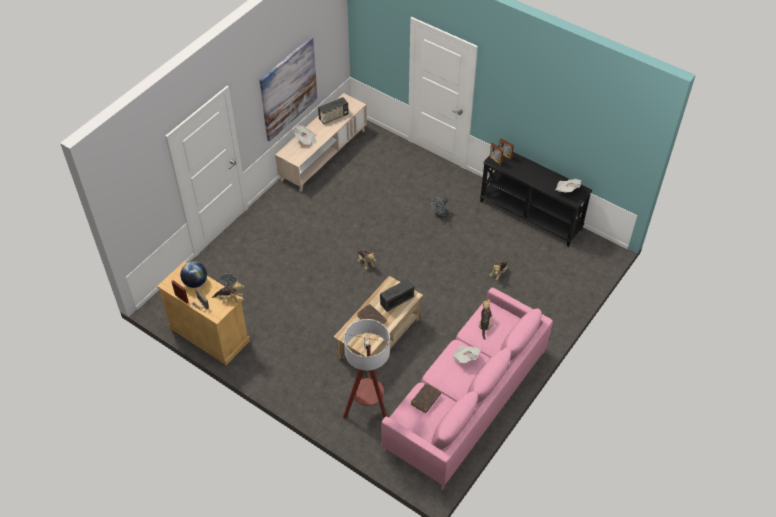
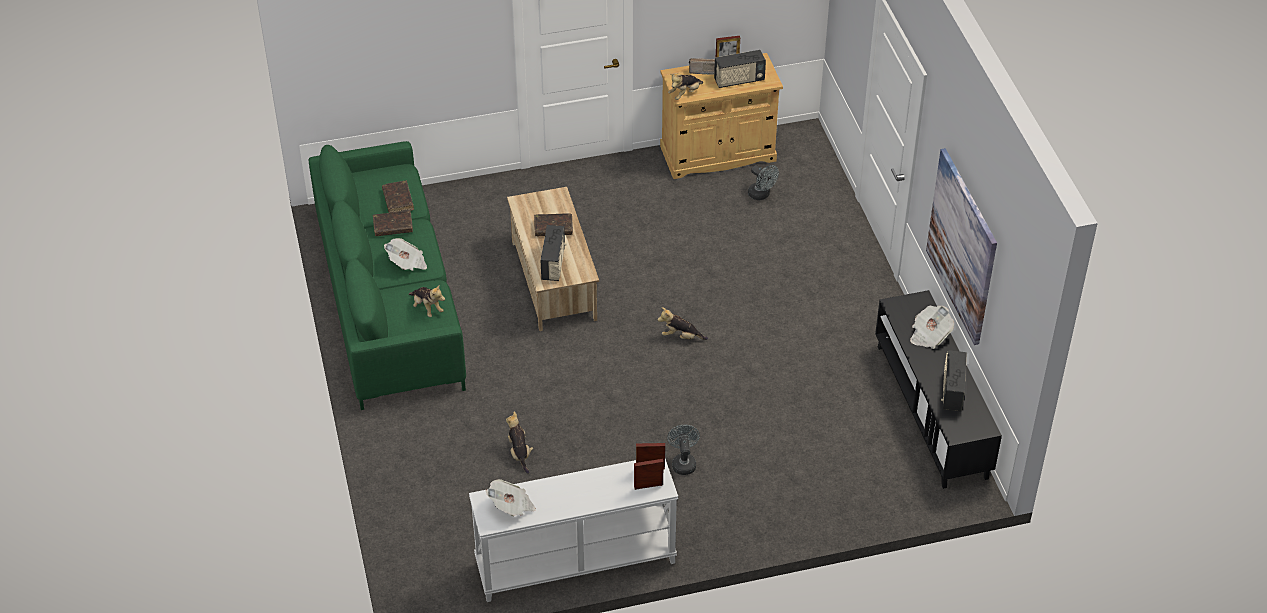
camera: 130 degrees right, 5 degrees down
(195, 282) = (739, 80): globe -> radio
(323, 155) = (931, 410): beige tv stand -> black tv stand
(368, 411) = (472, 218): floor lamp -> none
(447, 385) = (393, 227): none -> brown book
(466, 399) = (390, 300): pink sofa -> green sofa
(531, 215) = (575, 563): black console table -> white console table

